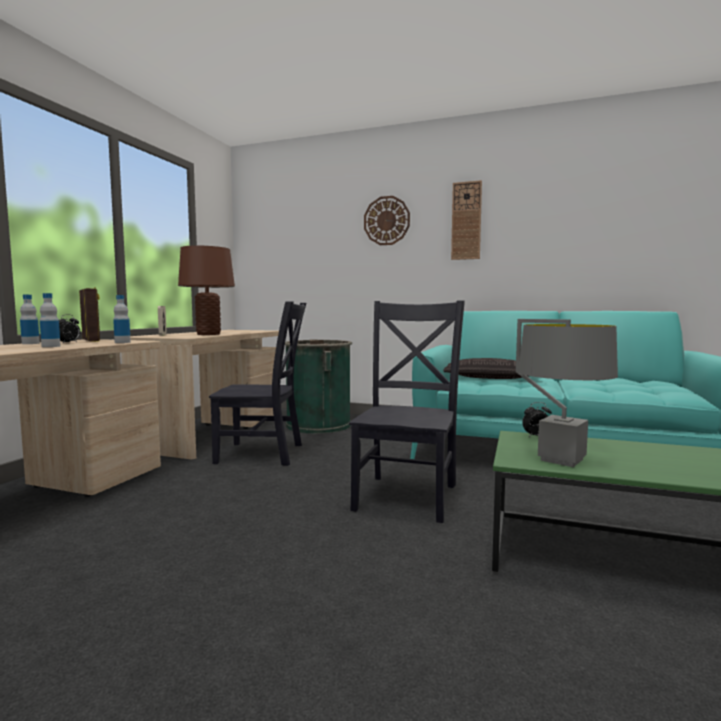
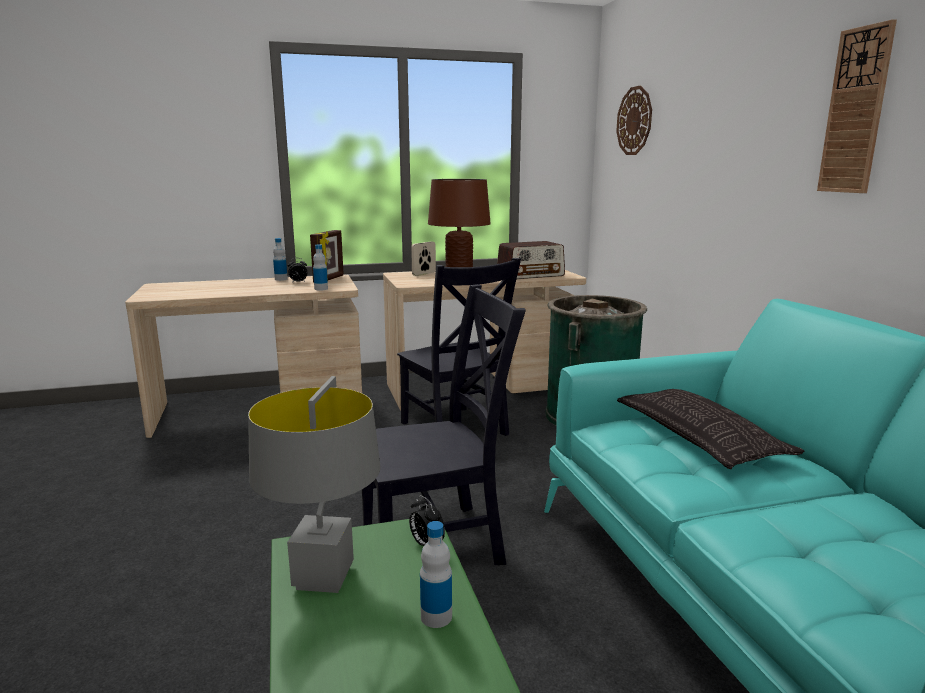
camera: 55 degrees right, 10 degrees up
(51, 346) = (262, 288): bottle -> bottle (436, 616)
(244, 331) = (530, 275): none -> radio
(386, 221) = (741, 112): wall clock -> wall clock (634, 121)

